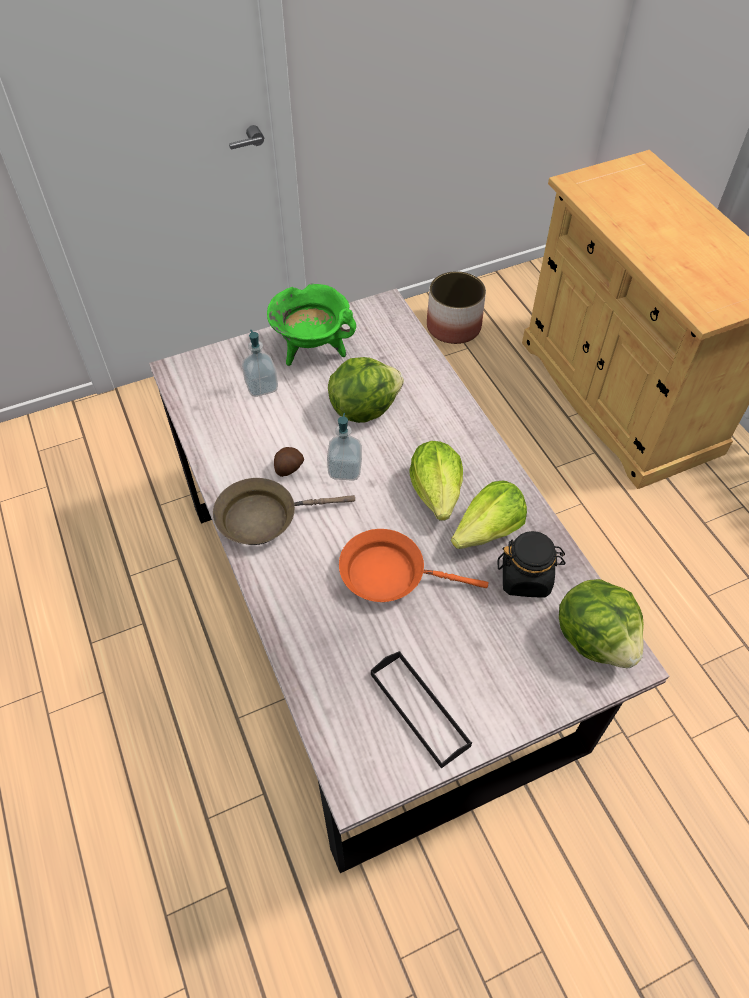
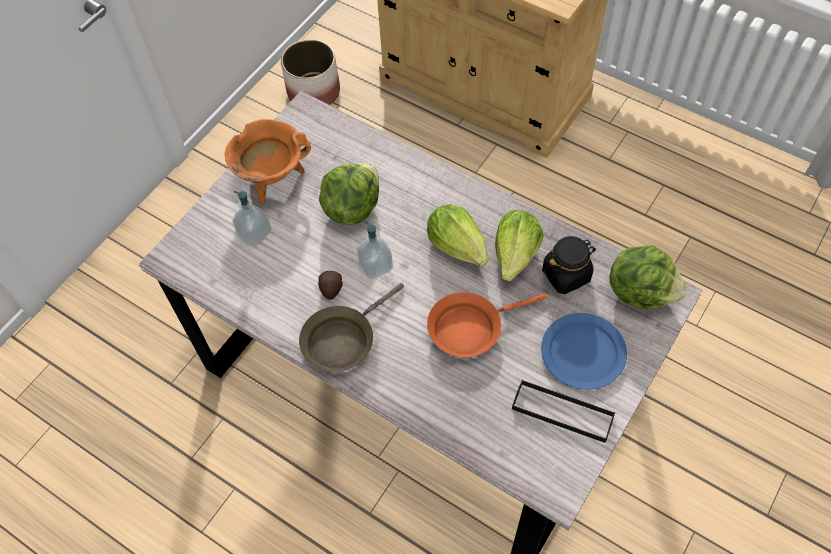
camera: 30 degrees left, 5 degrees up
(312, 350) = (273, 180): green cooking pot -> orange cooking pot
(486, 664) = (583, 353): none -> blue plate

